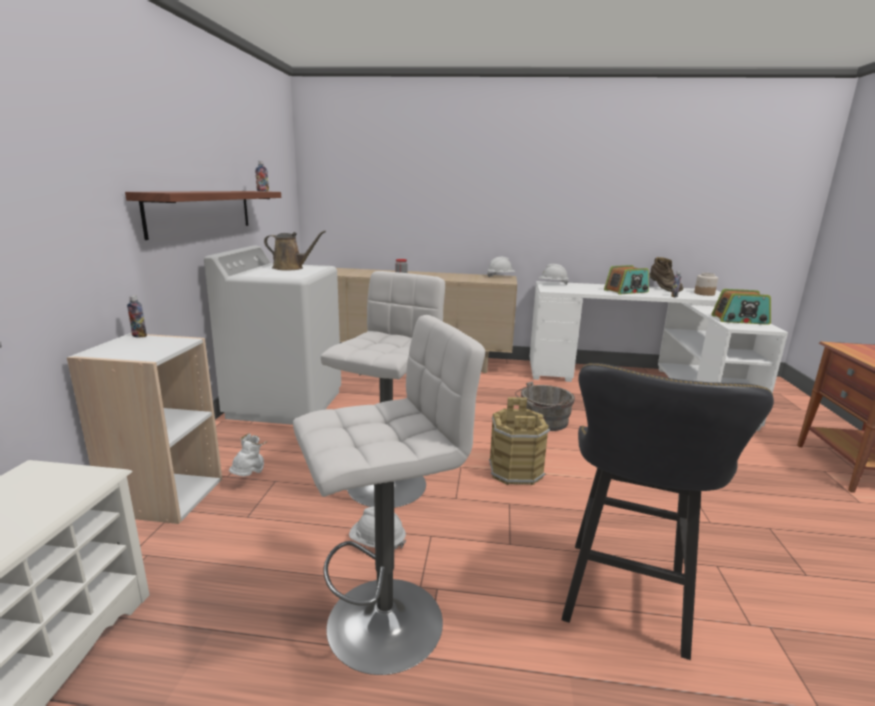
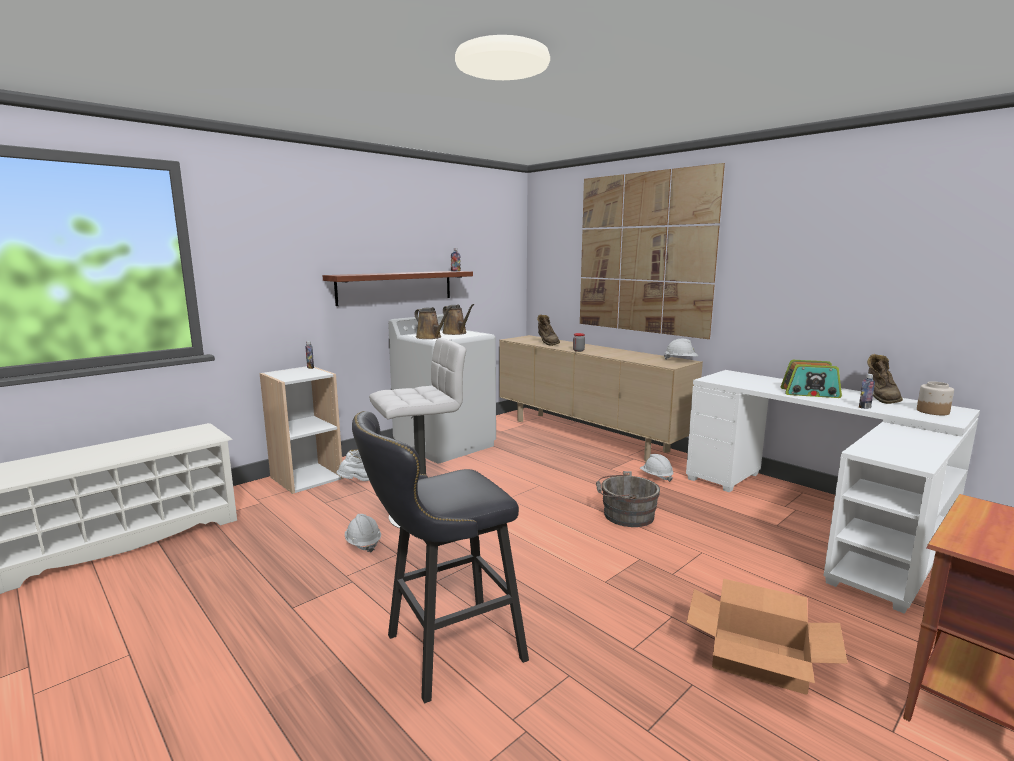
camera: 40 degrees right, 5 degrees down
(279, 275) = (430, 337): none -> brown watering can
(352, 273) = (547, 343): none -> brown boot
(387, 623) = (301, 583): white stool -> none
(450, 176) = (643, 253): none -> picture
(516, 471) = (528, 541): brown bucket -> none
(552, 284) = (735, 374): white hard hat -> white hard hat (656, 477)
(740, 320) = (899, 448): radio -> none
(763, 492) = (759, 659): none -> cardboard box

